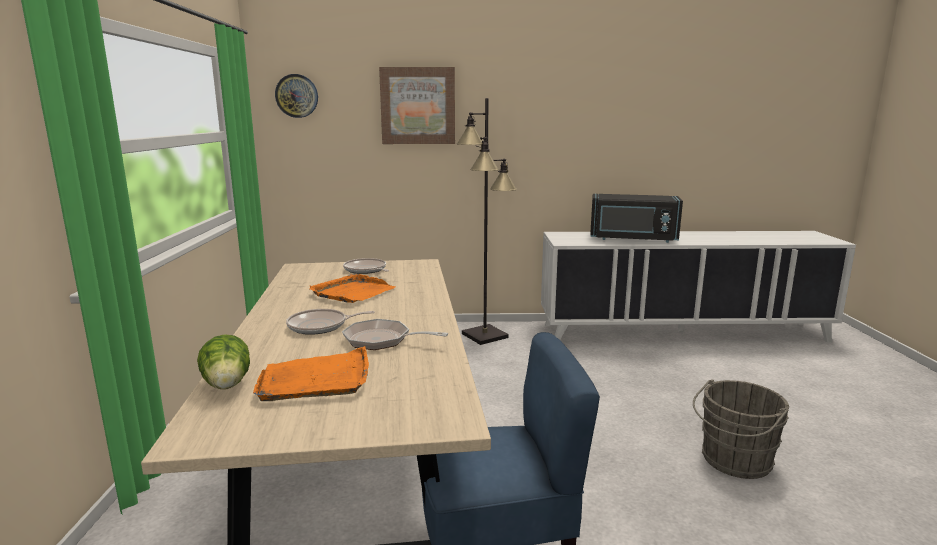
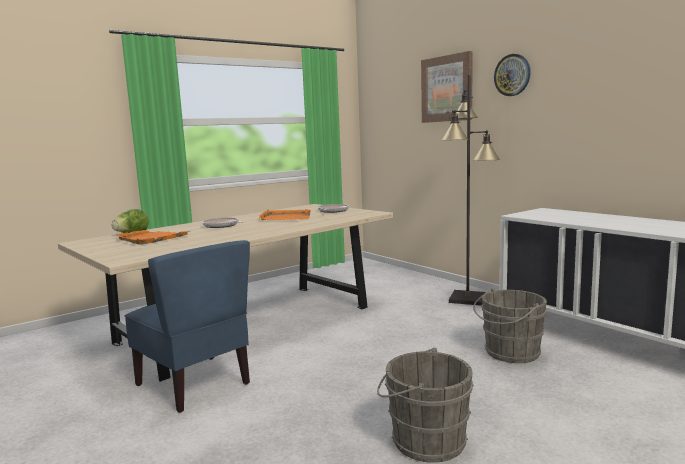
camera: 55 degrees right, 5 degrees down
(297, 96) = (379, 90): wall clock -> wall clock (512, 75)
(382, 340) = (216, 234): frying pan -> none
(615, 370) = (509, 353): none -> grey bucket
(632, 239) = (603, 221): black microwave -> none

